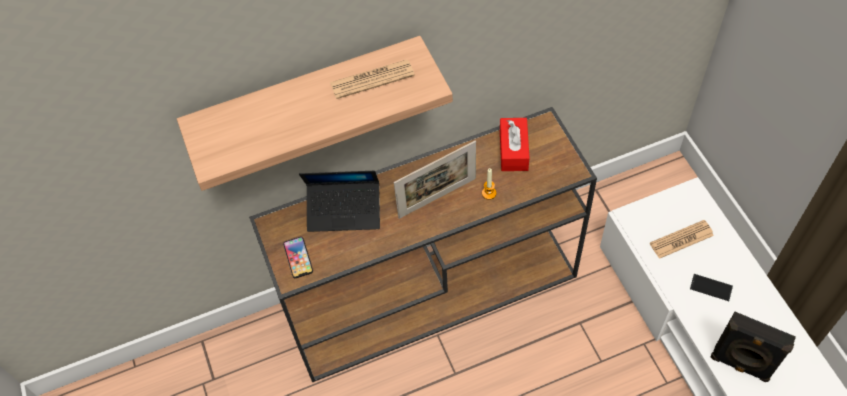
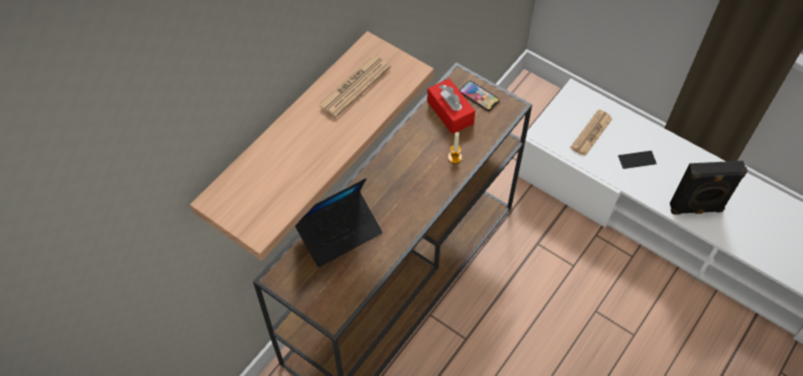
camera: 35 degrees left, 0 degrees up
(298, 258) = (326, 295): phone -> phone (479, 96)
(437, 198) = (414, 182): picture frame -> none

